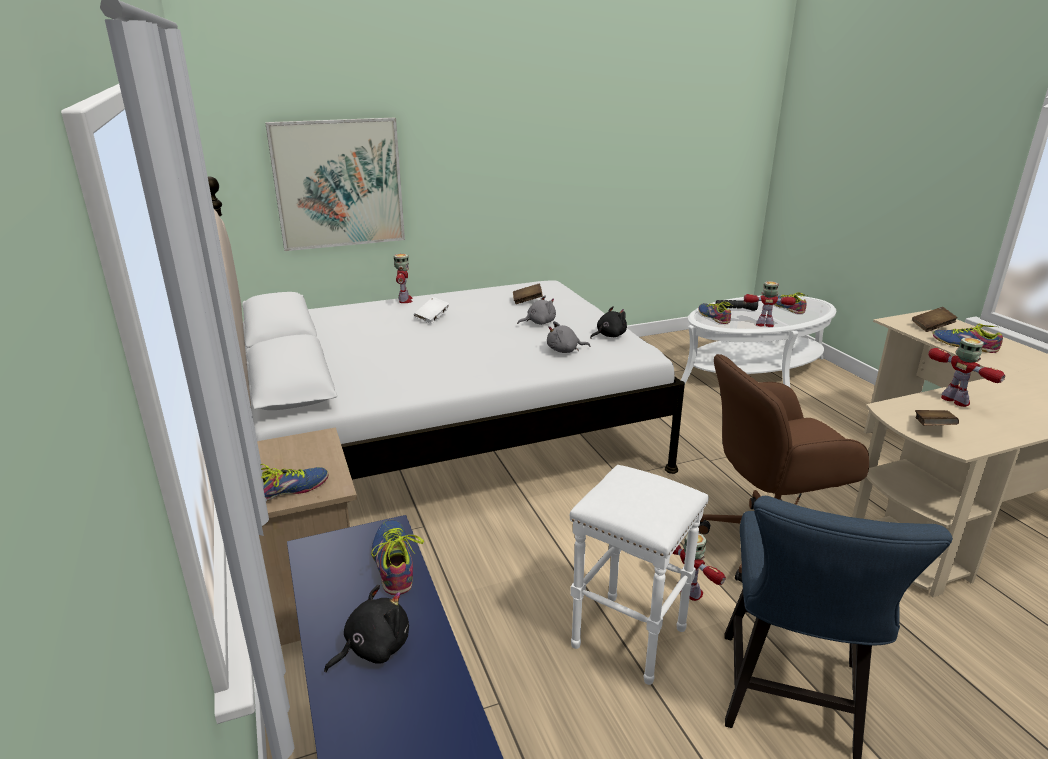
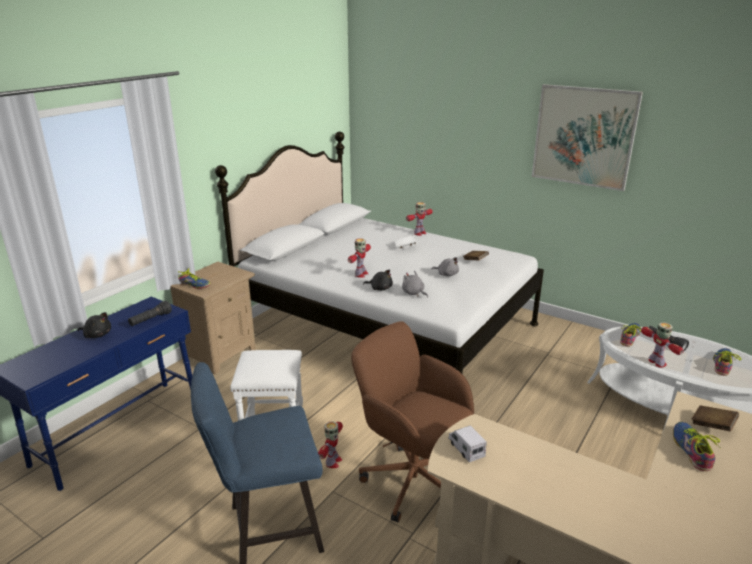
camera: 55 degrees right, 0 degrees up
(338, 184) = (417, 149): picture -> picture (584, 136)
(394, 562) = (150, 320): shoe -> black flashlight
(609, 335) = (460, 299): black plush toy -> black plush toy (380, 288)
(932, 428) = (466, 449): brown book -> toy truck
(955, 401) = (537, 456): toy robot -> toy robot (360, 274)

